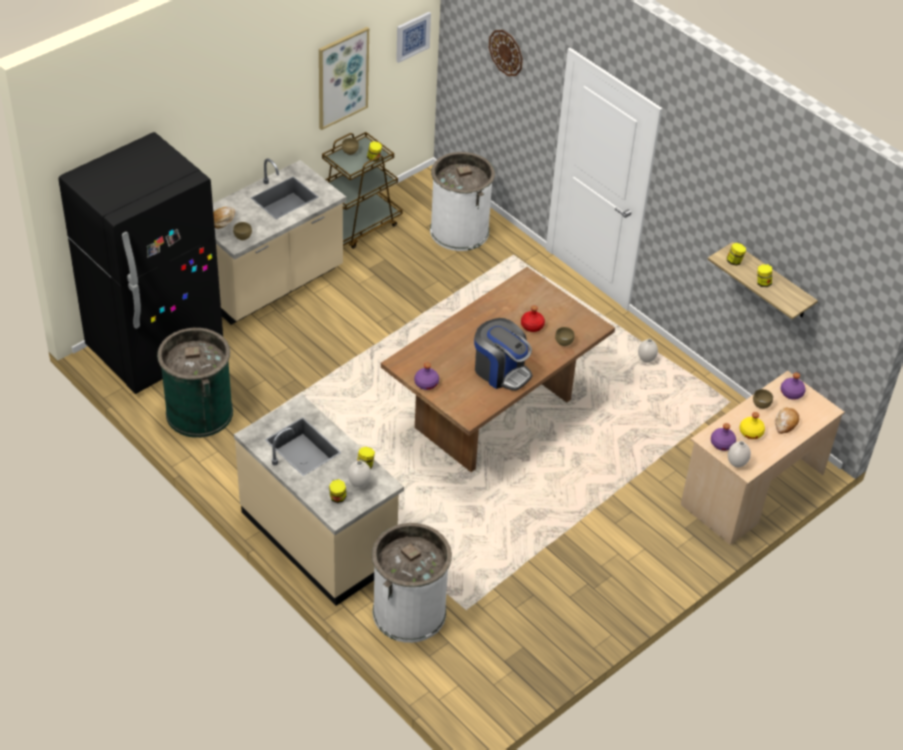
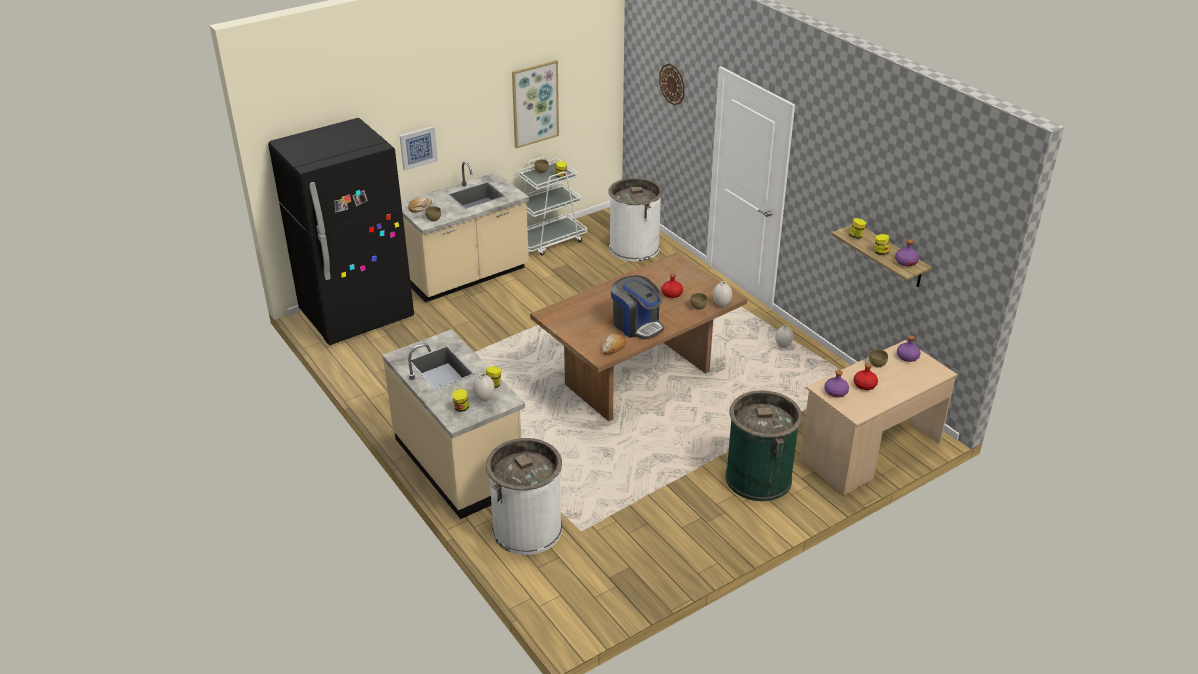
camera: 10 degrees right, 10 degrees down
(199, 412) = (380, 363): green trash can -> green trash can (758, 478)
(358, 226) = (549, 240): brown cart -> white cart
(412, 36) = (599, 78): picture -> picture (418, 147)
(426, 383) = (567, 330): purple bottle -> purple bottle (905, 262)
(737, 463) = (848, 408): white vase -> white vase (722, 304)
(751, 432) = (864, 385): yellow bottle -> red bottle
(785, 423) = (899, 380): bread -> bread (613, 347)

